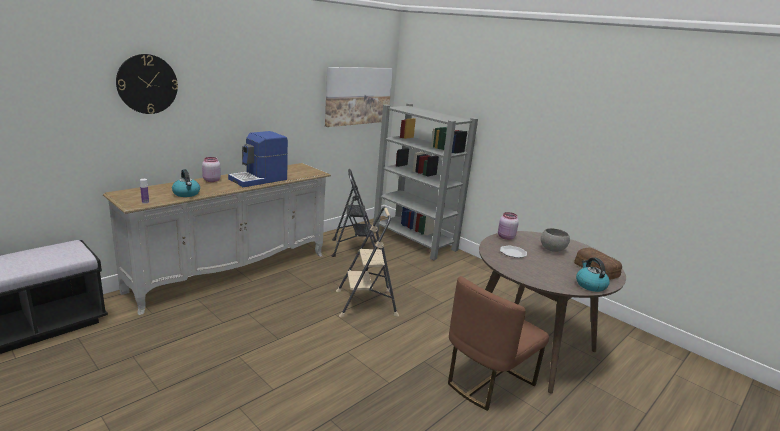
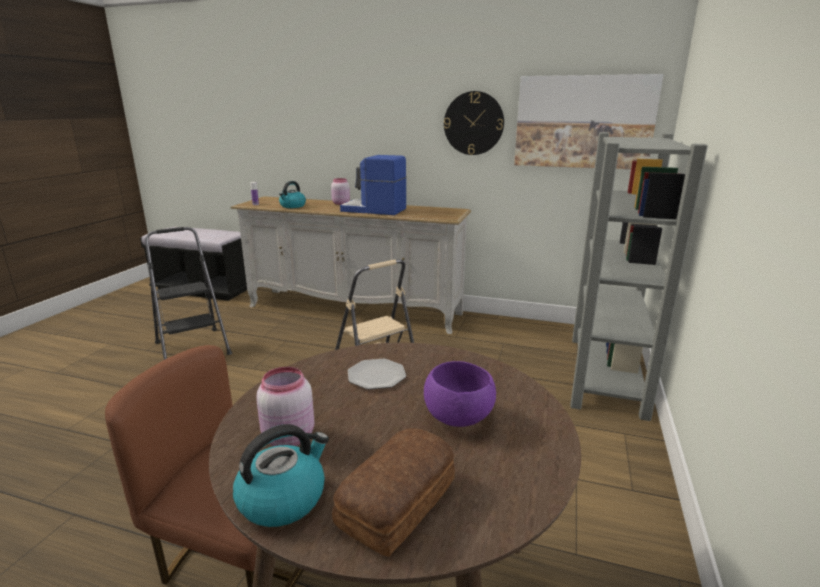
camera: 65 degrees right, 0 degrees up
(147, 84) = (300, 99): wall clock -> wall clock (473, 123)
(353, 248) = (500, 343): black step ladder -> black step ladder (192, 346)
(505, 237) = (449, 359): pink jar -> pink jar (287, 437)
(552, 249) = (458, 417): grey bowl -> purple bowl

